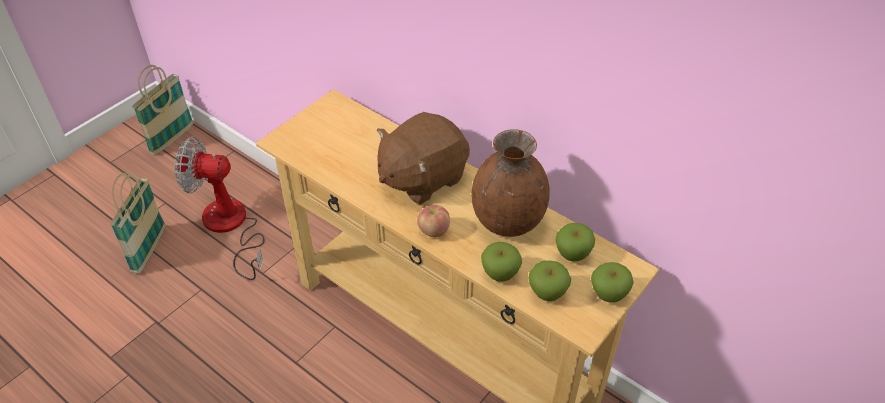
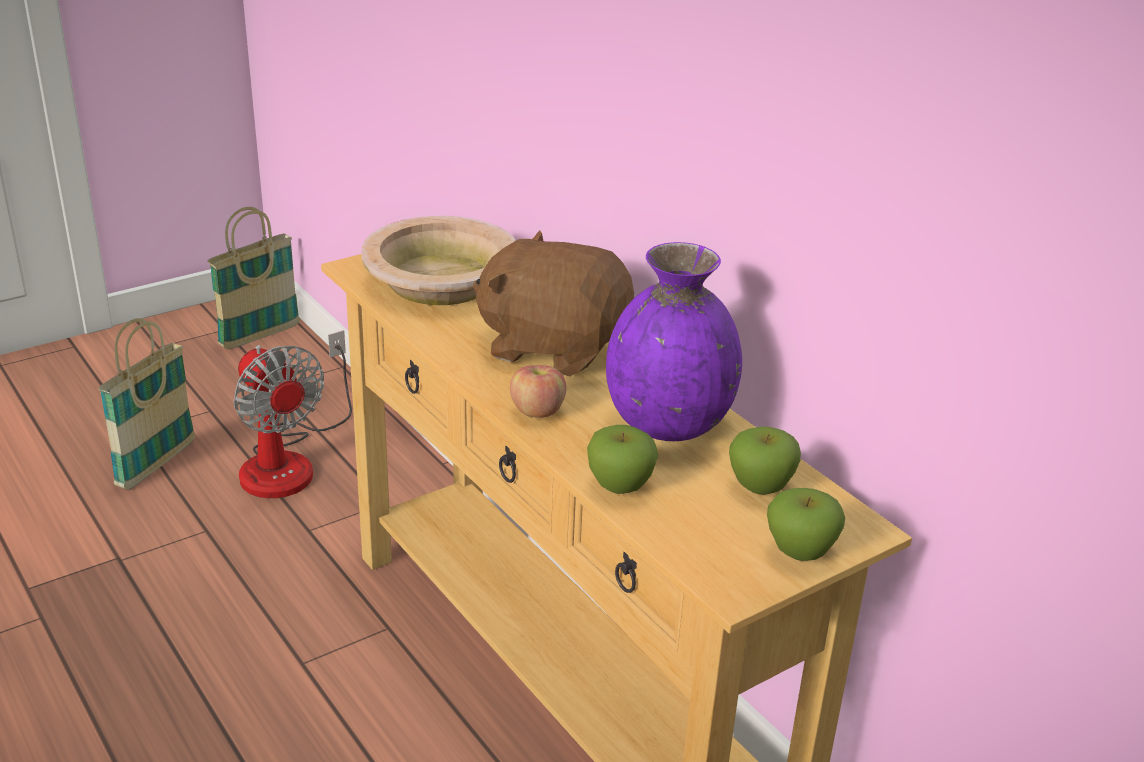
camera: 15 degrees right, 15 degrees down
(230, 227) = (289, 461): fan -> fan turned 150 degrees counterclockwise
(335, 140) = (441, 281): none -> beige bowl
(422, 177) = (553, 346): brown plush toy -> brown plush toy turned 45 degrees clockwise
(508, 221) = (668, 424): brown vase -> purple vase
(547, 293) = (690, 527): apple -> none

